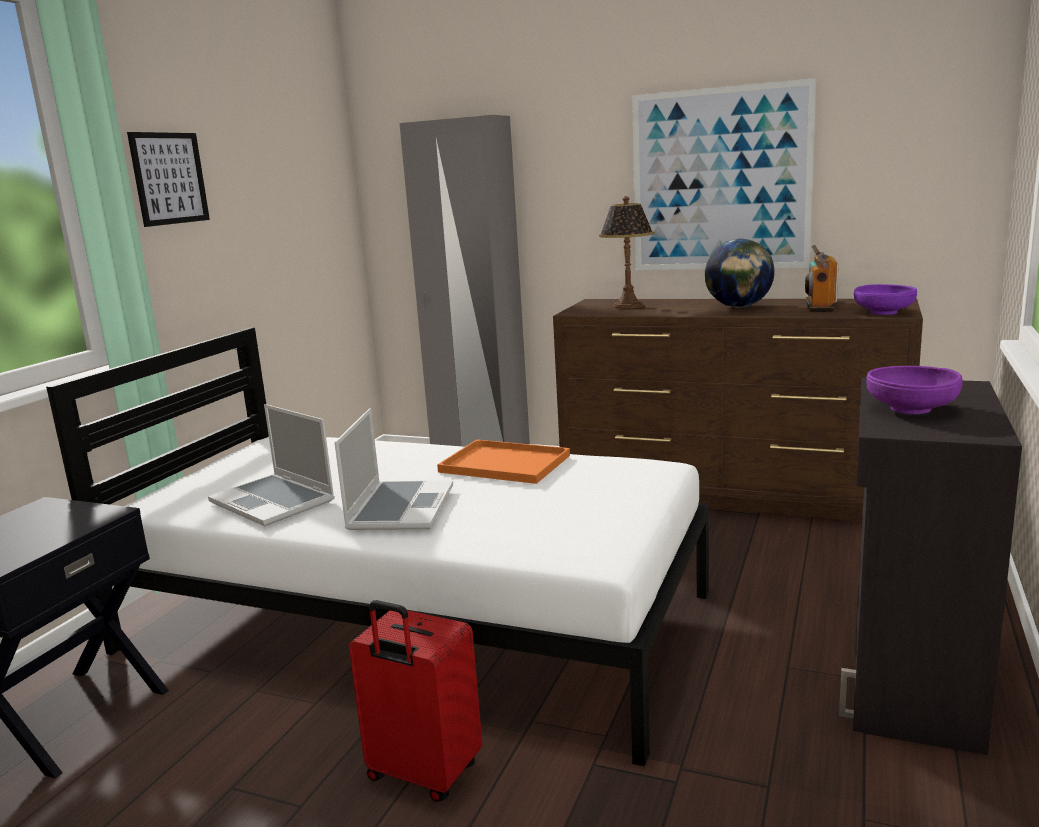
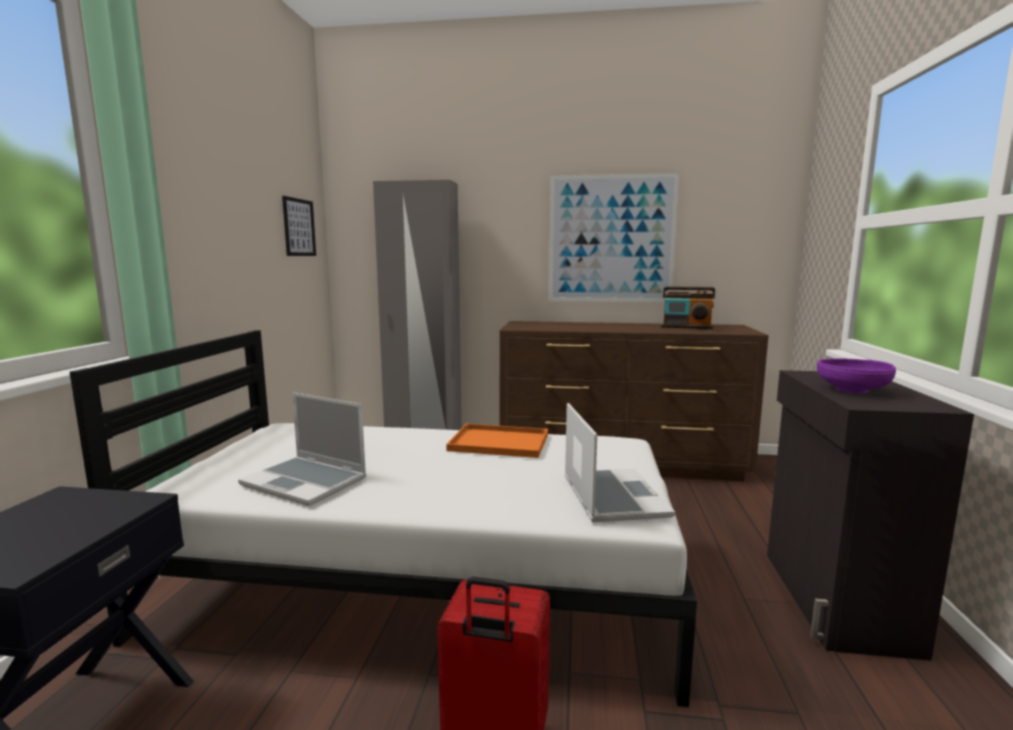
camera: 15 degrees left, 5 degrees down
(169, 178) = (188, 196): picture -> picture (299, 227)
(400, 507) = (432, 482): laptop -> laptop (611, 496)
(628, 305) = (549, 325): table lamp -> none
(738, 307) = (632, 327): globe -> none
(818, 305) = (686, 327): radio -> radio turned 75 degrees counterclockwise
(884, 312) = (737, 331): purple bowl -> none

